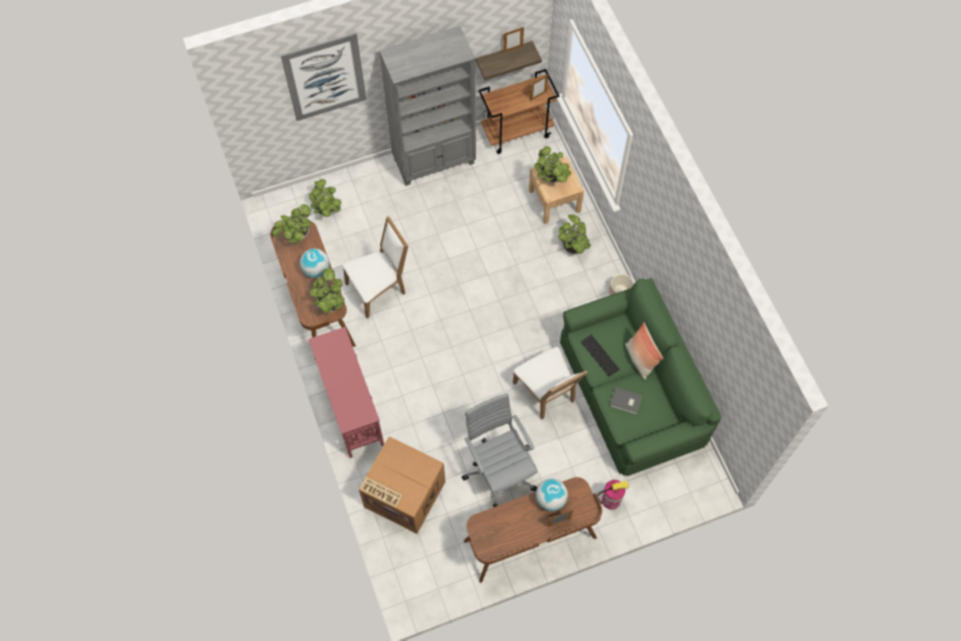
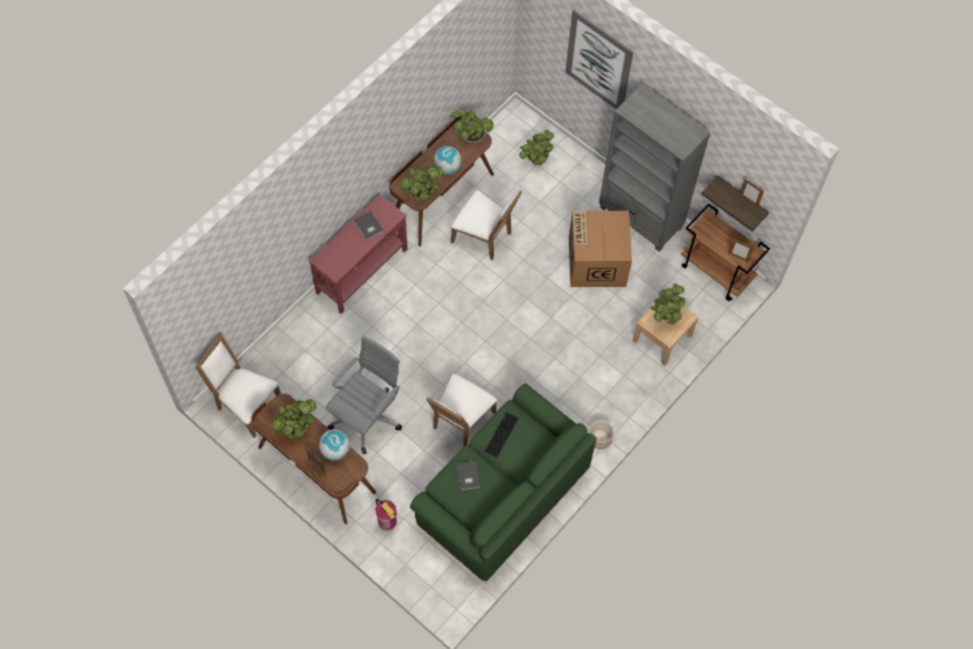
camera: 60 degrees right, 0 degrees up
(337, 364) = (368, 227): none -> grey book
(403, 494) = (305, 350): cardboard box -> cardboard box (596, 261)
(429, 574) = (246, 404): none -> white chair
(573, 246) = (623, 375): potted plant -> potted plant (296, 427)
(639, 359) = (516, 470): pillow -> none

